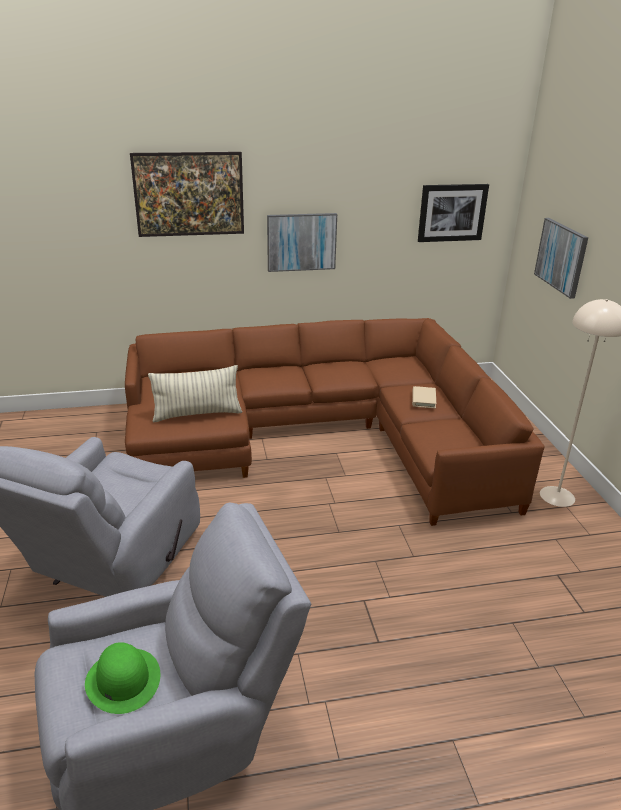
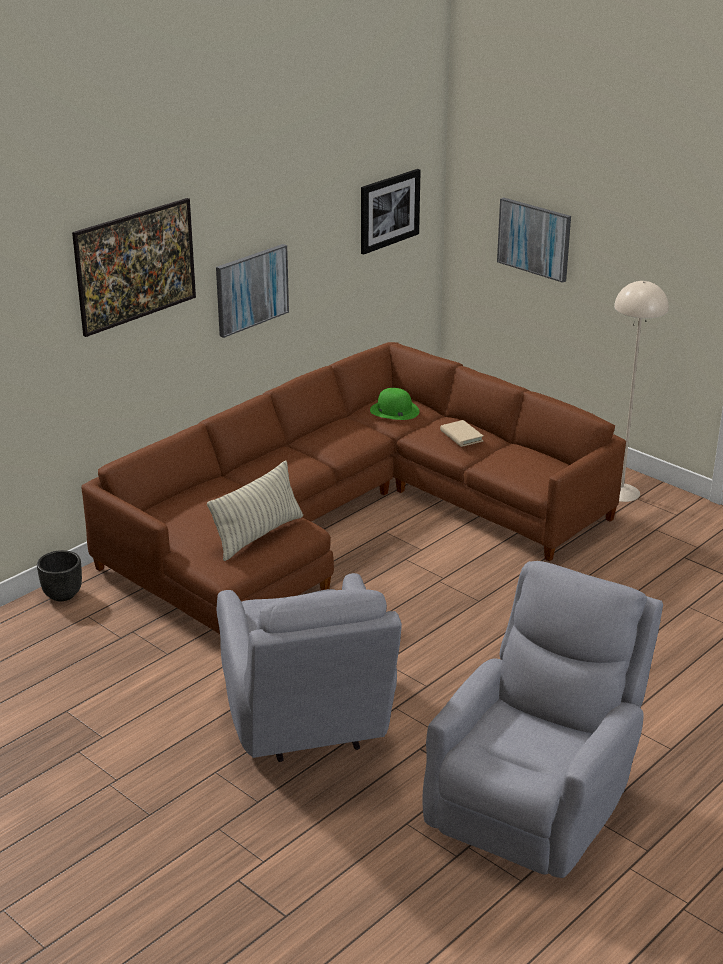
camera: 35 degrees left, 0 degrees up
(103, 414) = (63, 594): none -> black planter
(123, 679) = (530, 743): green hat -> green hat (394, 410)

